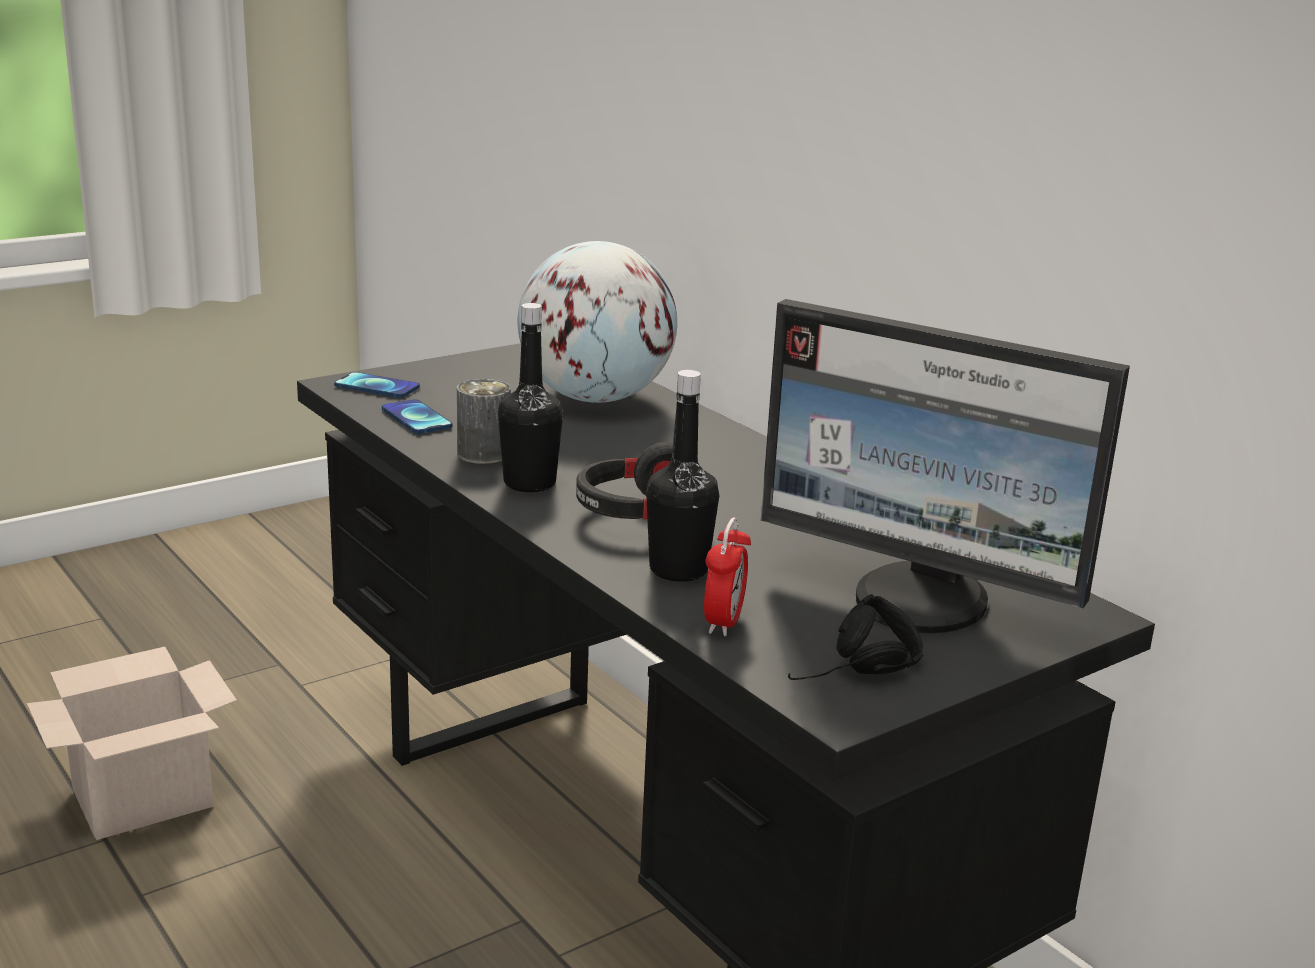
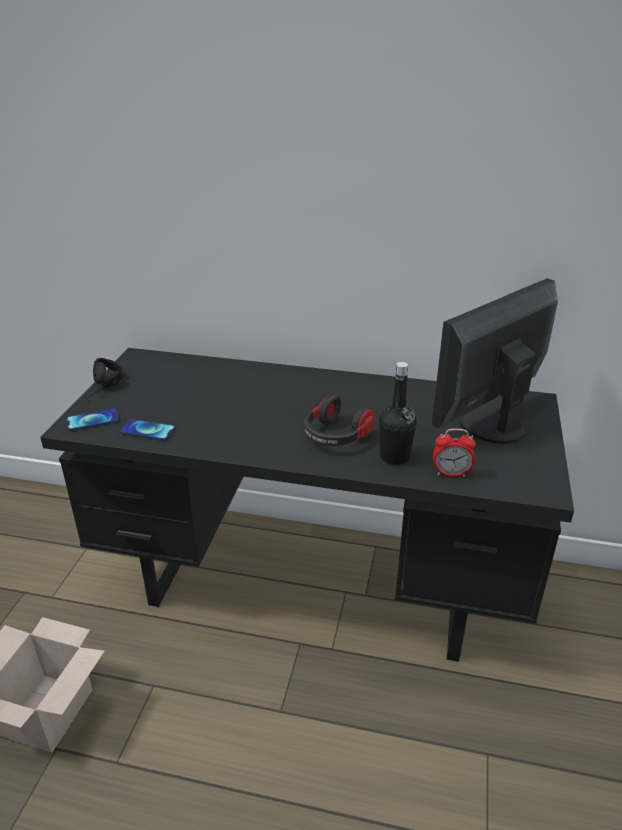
camera: 40 degrees left, 10 degrees up
(483, 454) = (215, 436): can -> none
(529, 483) = (263, 443): black bottle -> none
(595, 398) = (208, 378): globe -> none
(723, 622) = (451, 473): alarm clock -> alarm clock turned 120 degrees clockwise
(858, 676) = (526, 471): black headphones -> black headphones (106, 388)
(921, 602) = (488, 424): monitor -> monitor turned 150 degrees clockwise

